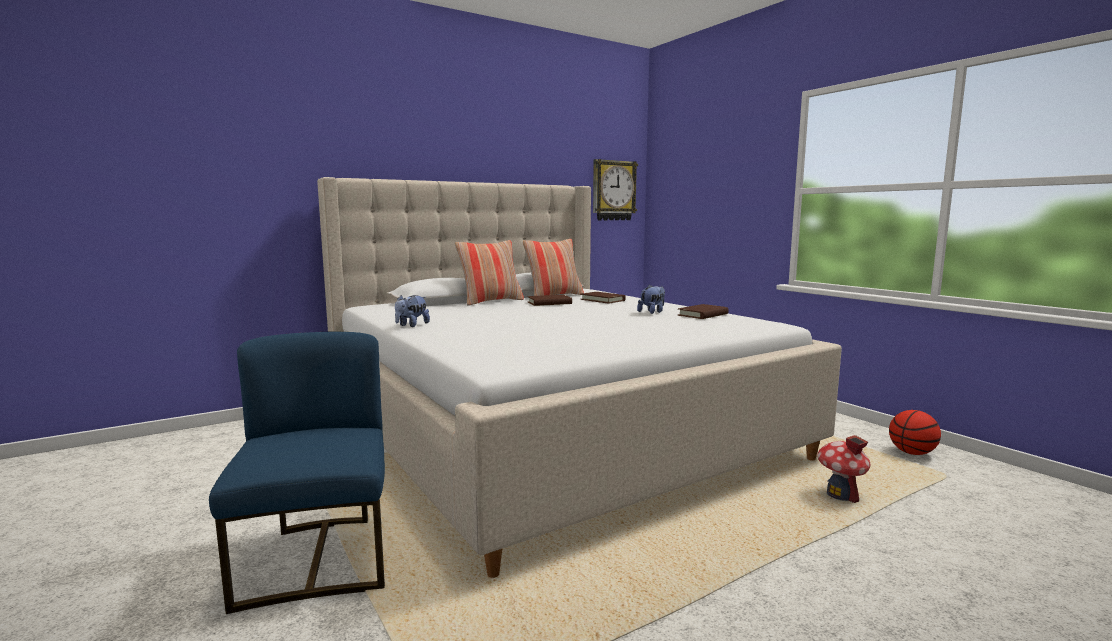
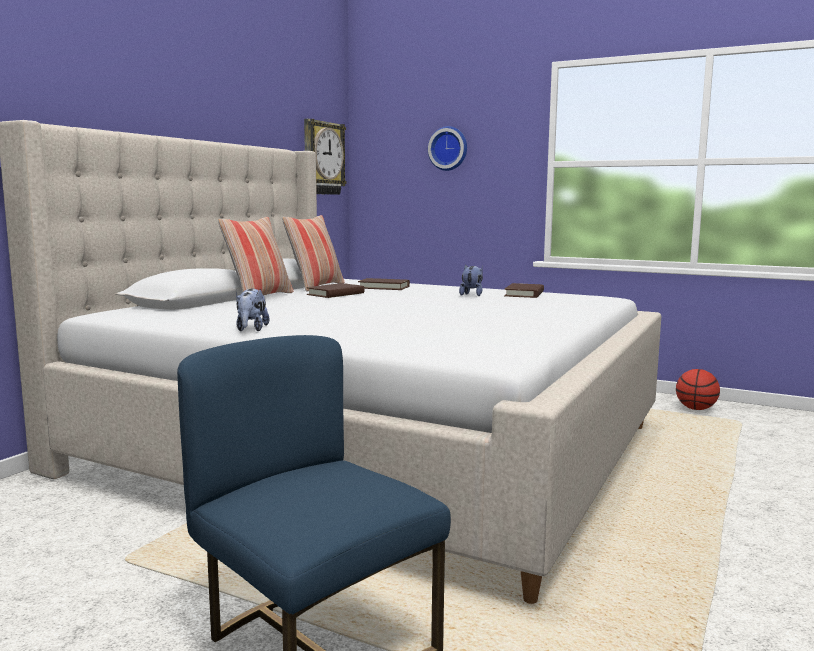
camera: 30 degrees left, 0 degrees up
(715, 179) = (448, 148): none -> wall clock
(840, 496) = (696, 453): toy house -> none

